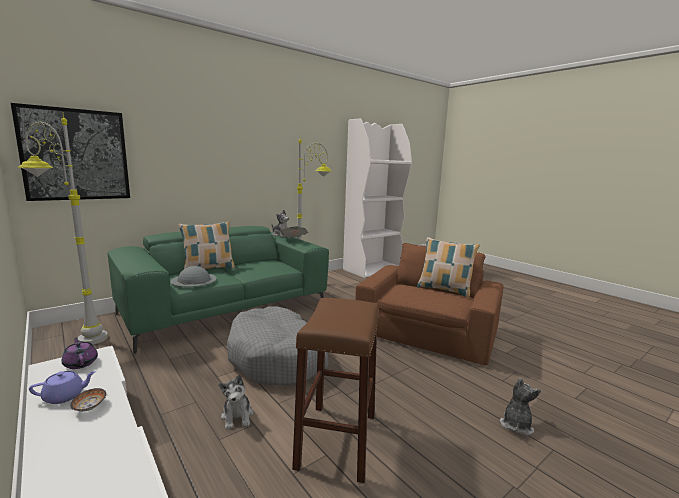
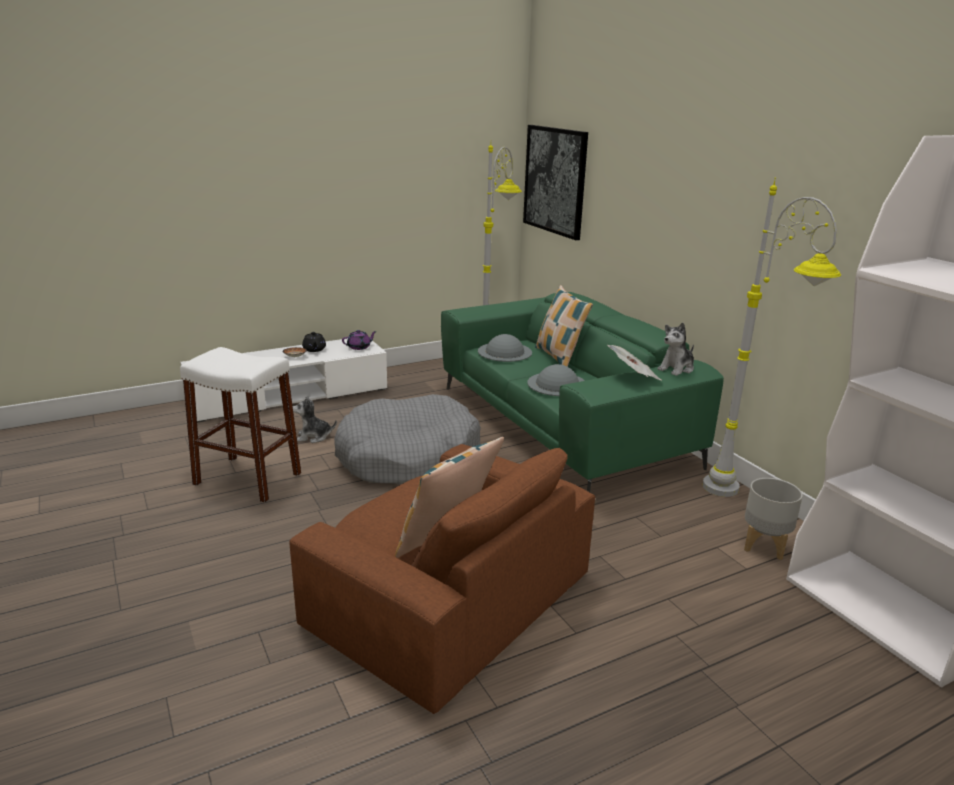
camera: 100 degrees right, 10 degrees up
(65, 396) = (314, 349): purple teapot -> black teapot
(260, 268) = (557, 384): none -> grey hat
(337, 440) = (248, 479): brown stool -> white stool
(343, 278) = (765, 546): none -> grey planter
(516, 425) = (173, 599): plush toy -> none

